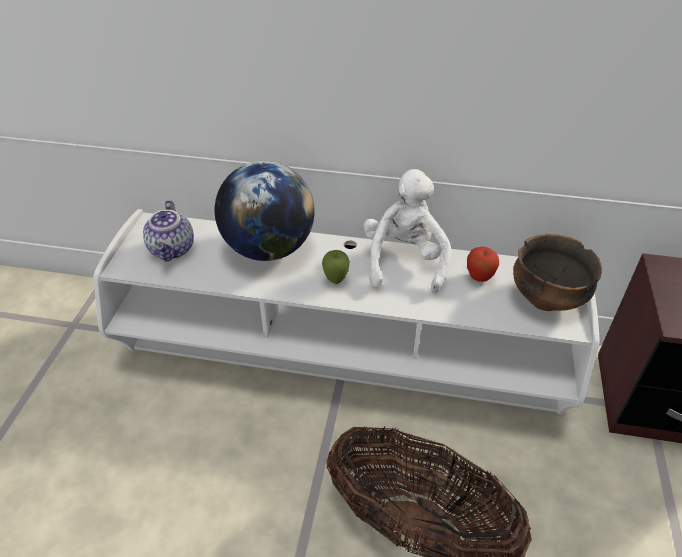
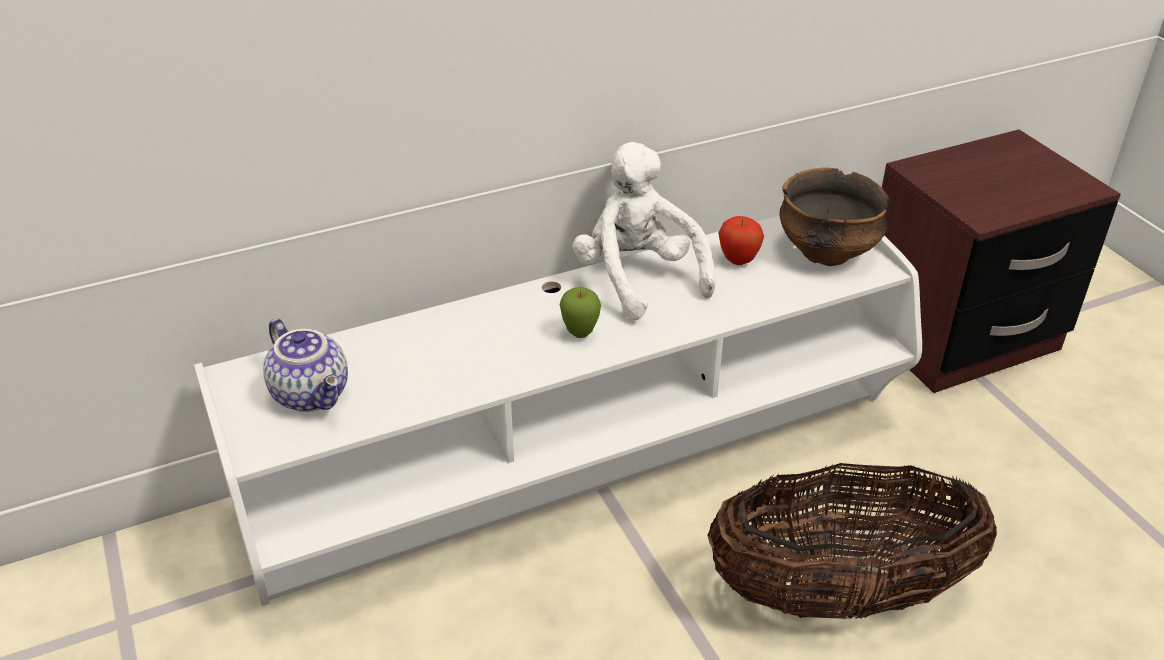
camera: 35 degrees left, 5 degrees down
(268, 249) = (451, 335): globe -> none

